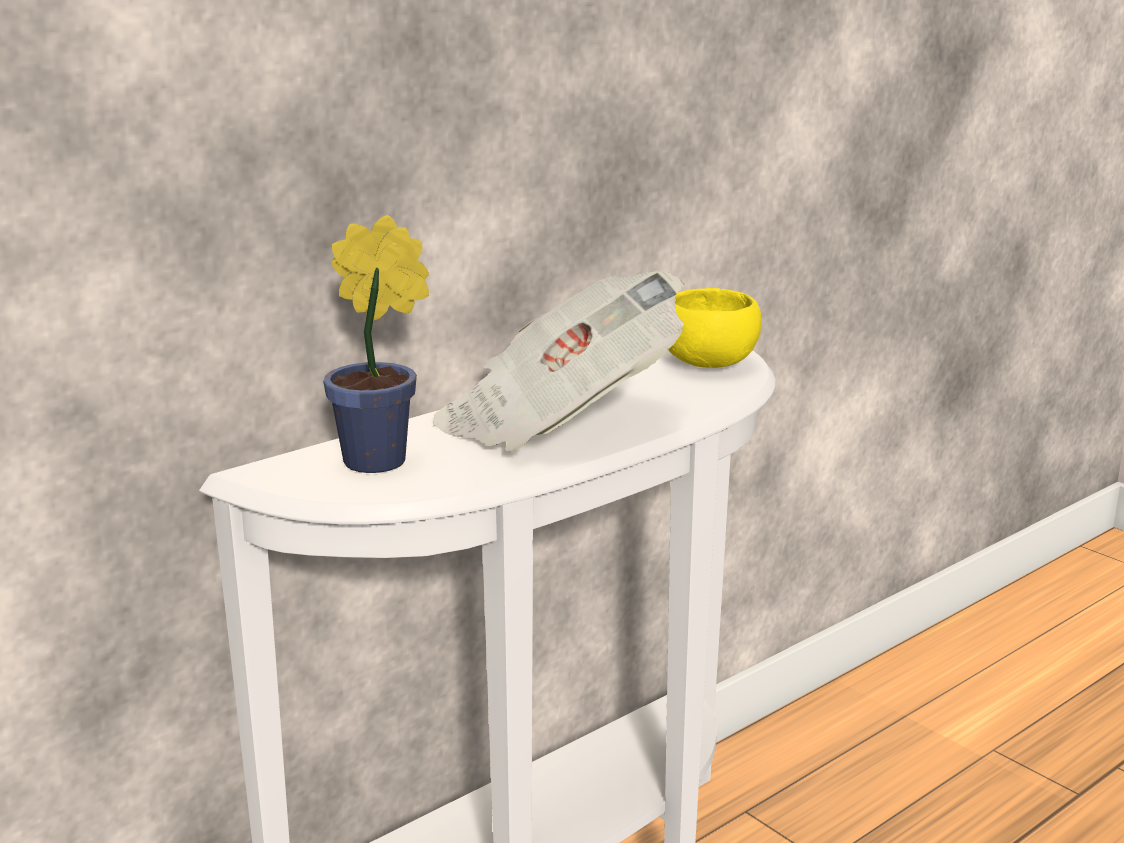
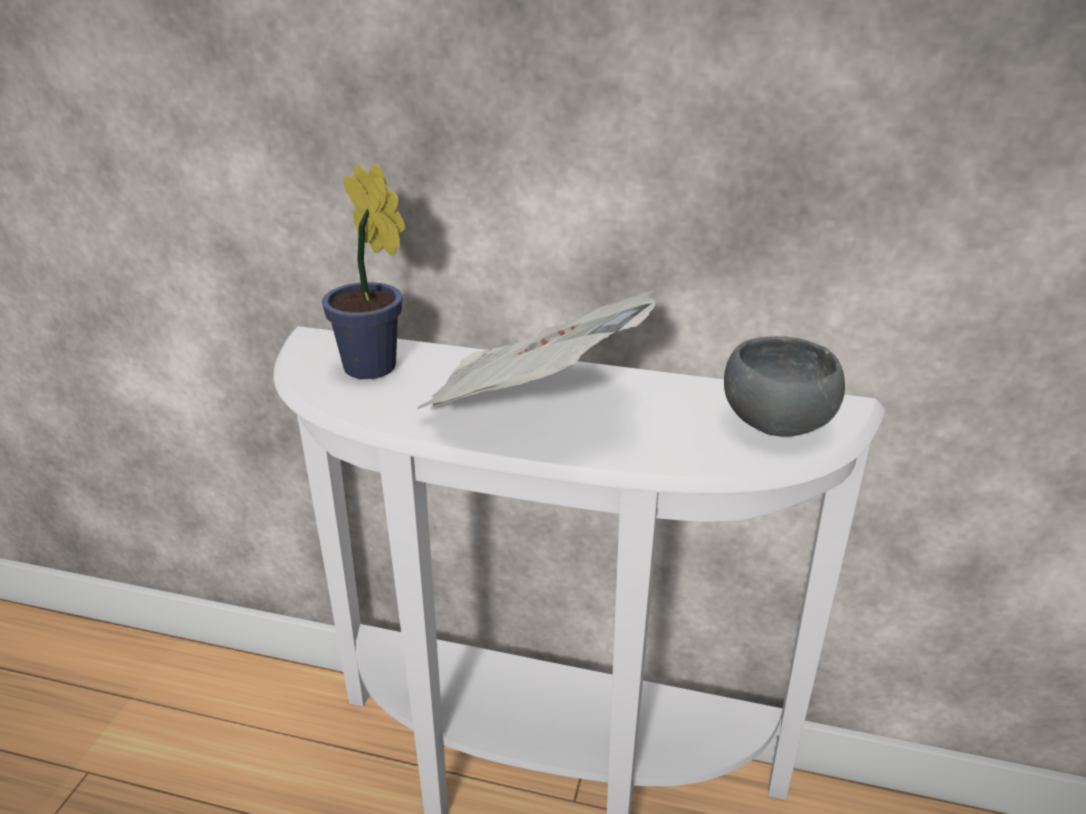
camera: 55 degrees right, 10 degrees up
(710, 364) = (776, 425): yellow bowl -> grey bowl

